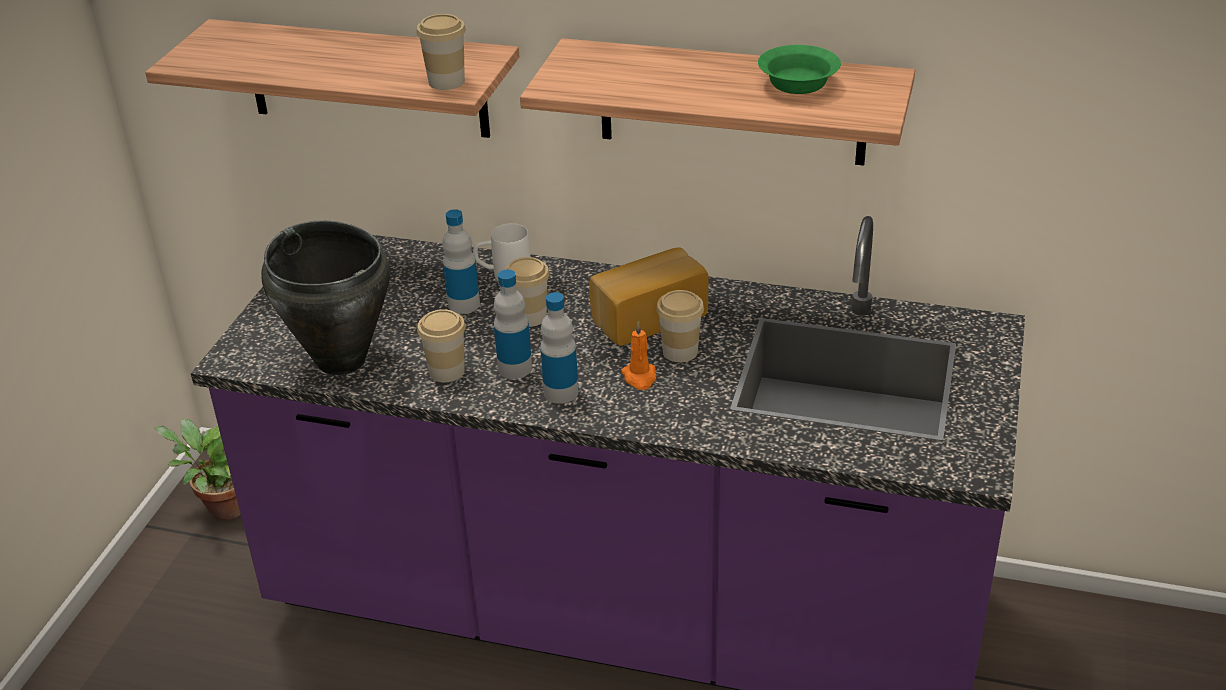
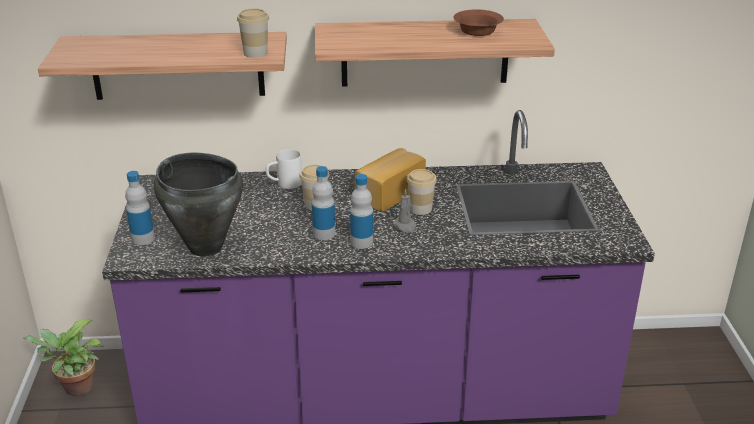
camera: 20 degrees left, 5 degrees down
(446, 371) = (281, 242): cup -> none
(464, 304) = (268, 203): bottle -> bottle (143, 238)
(640, 377) = (405, 226): orange candle -> grey candle
(797, 85) = (477, 32): green bowl -> brown bowl

